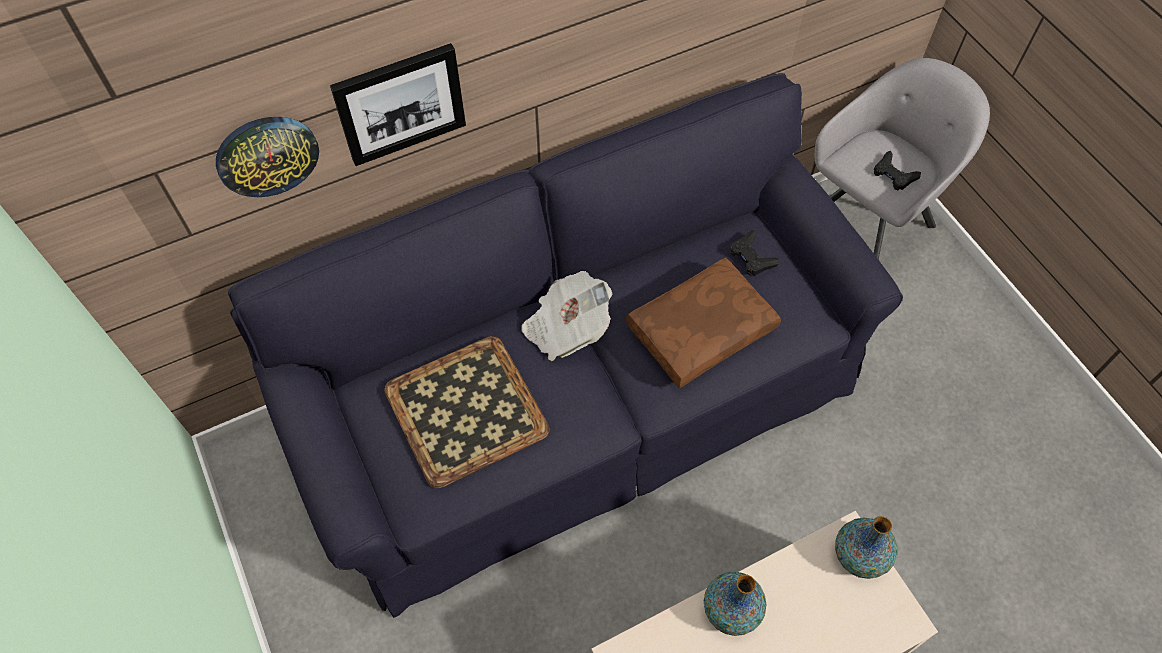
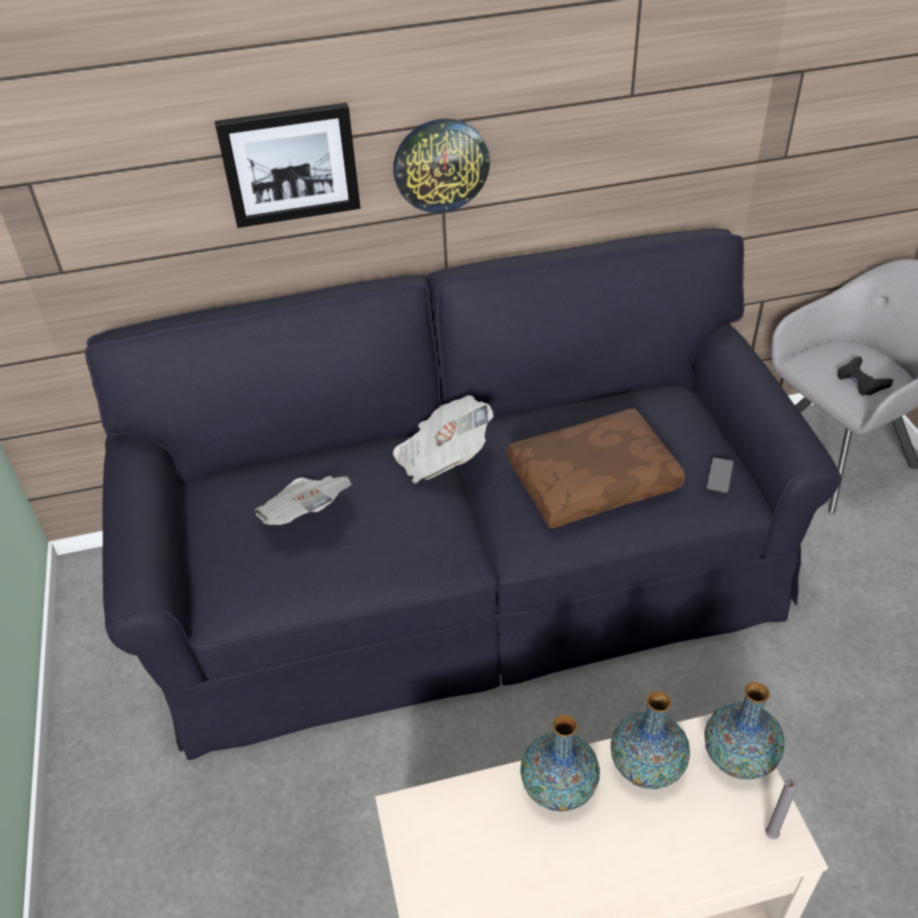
camera: 15 degrees right, 15 degrees down
(267, 155) = (145, 191): wall clock -> wall clock (441, 165)
(464, 409) = (306, 515): tray -> newspaper
(751, 257) = (670, 421): black game controller -> none
(793, 578) = (647, 766): none -> vase
(804, 308) = (719, 476): none -> phone
(893, 616) = (769, 836): none -> grey candle

